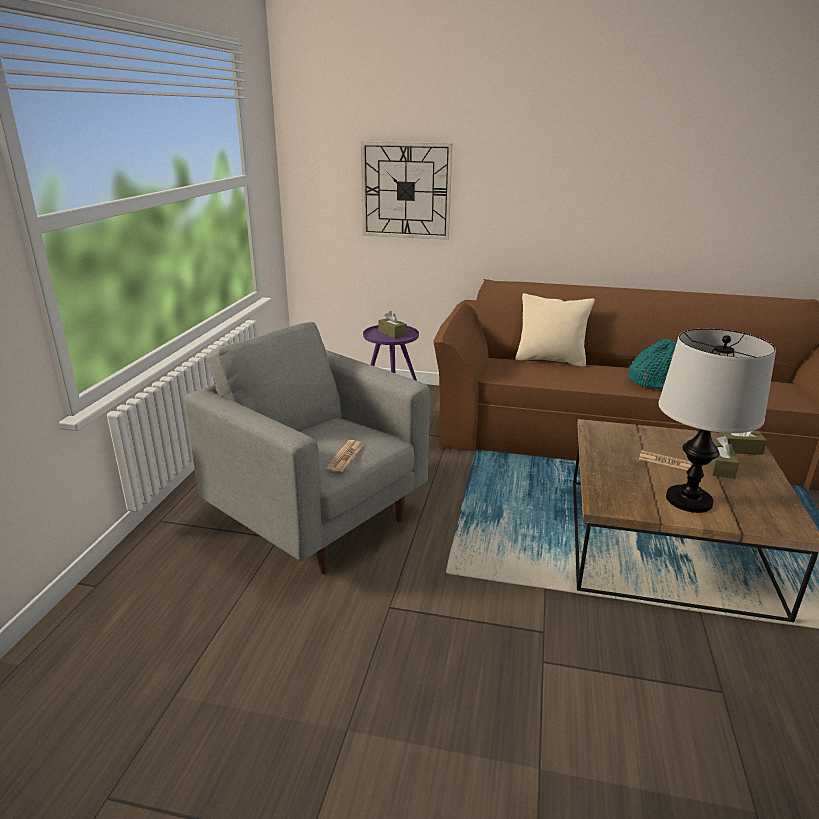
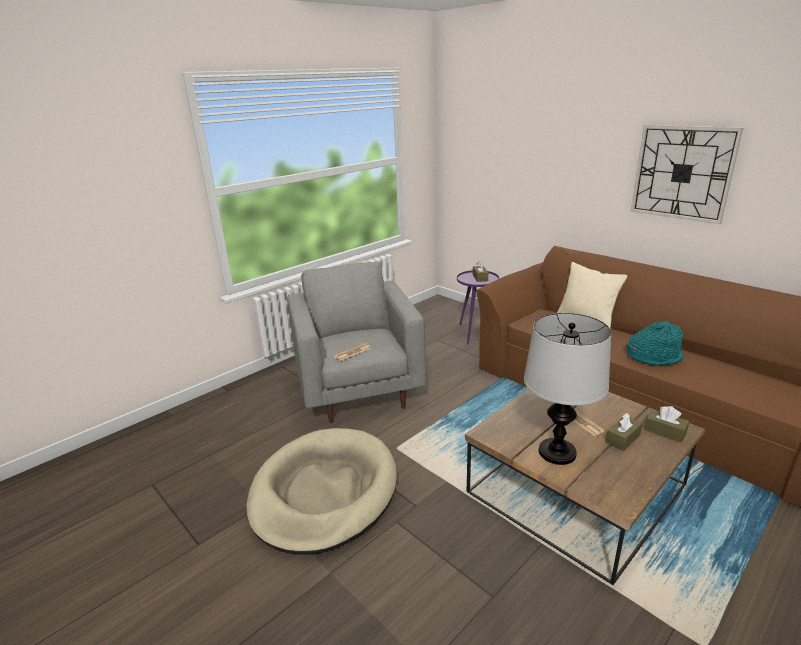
camera: 35 degrees right, 0 degrees up
(406, 191) = (513, 171): wall clock -> wall clock (682, 173)
(416, 668) = (324, 492): none -> beige dog bed

